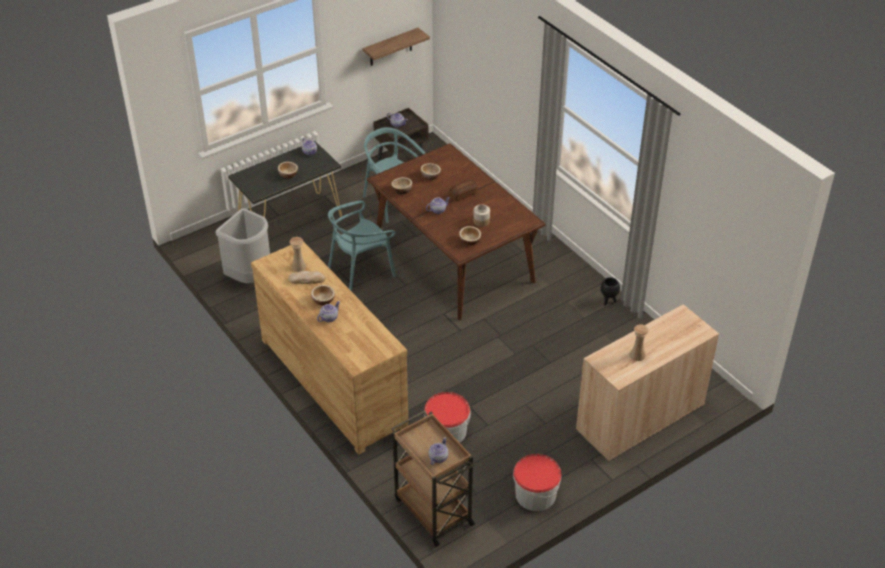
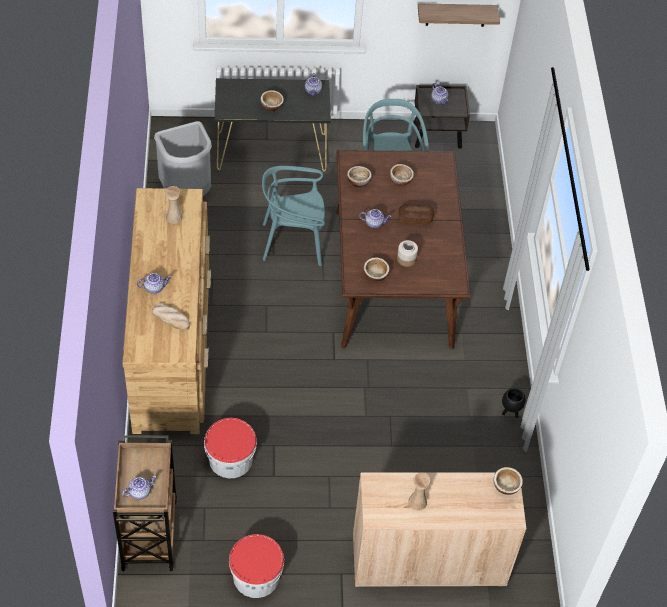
camera: 30 degrees right, 10 degrees up
(307, 279) = (170, 234): bread -> bread (171, 318)
(323, 300) = (165, 266): bowl -> bowl (506, 486)

